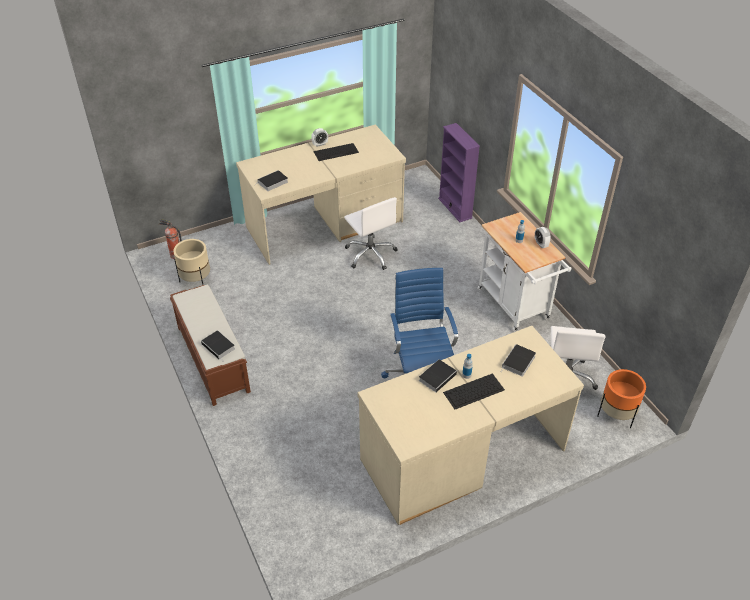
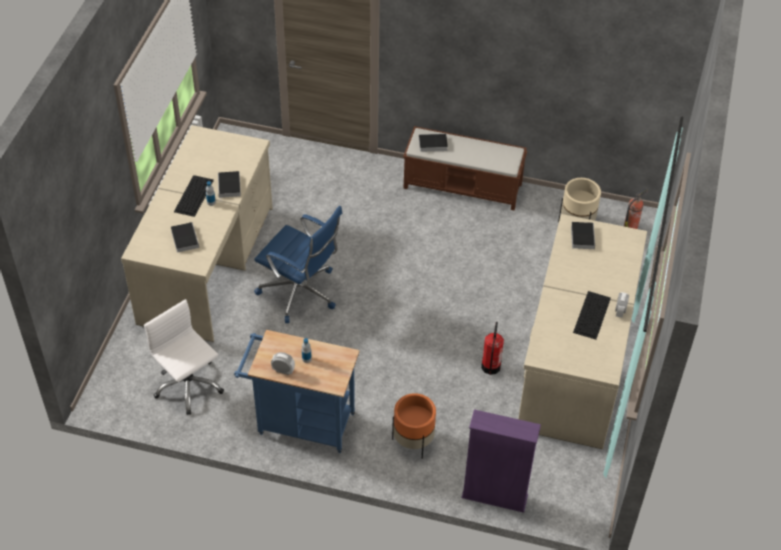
camera: 130 degrees right, 5 degrees up
(371, 254) = (490, 367): white office chair -> fire extinguisher
(516, 306) = (300, 423): white cart -> blue cart
(616, 415) = (119, 386): orange planter -> orange planter (413, 441)

